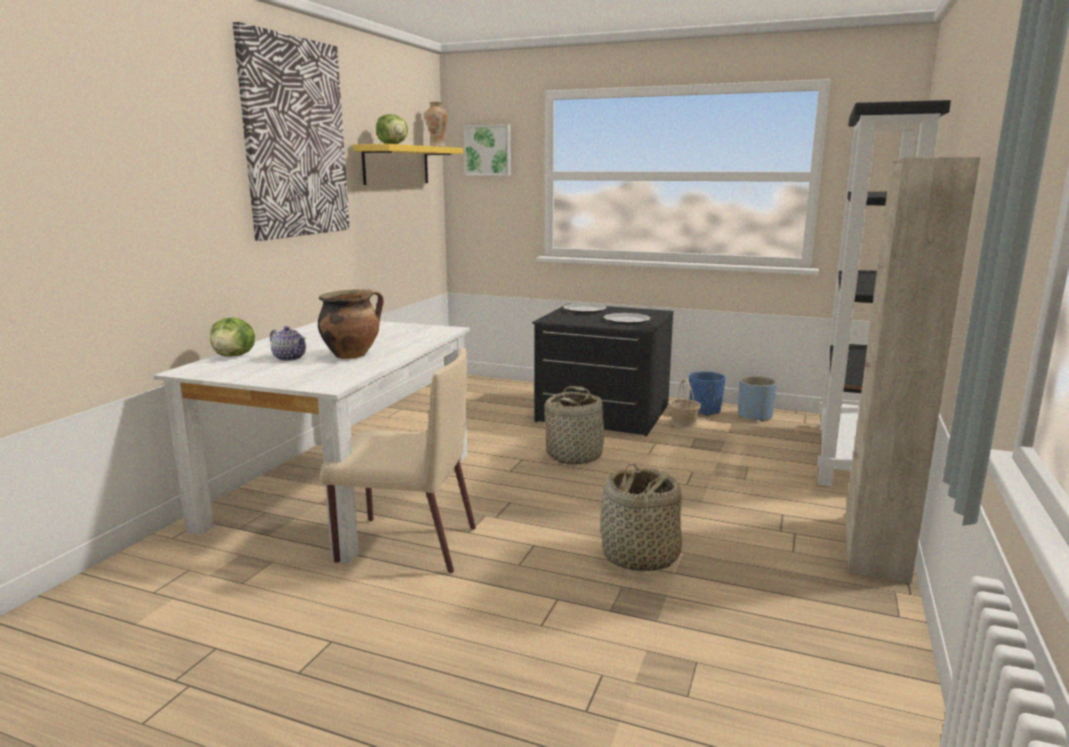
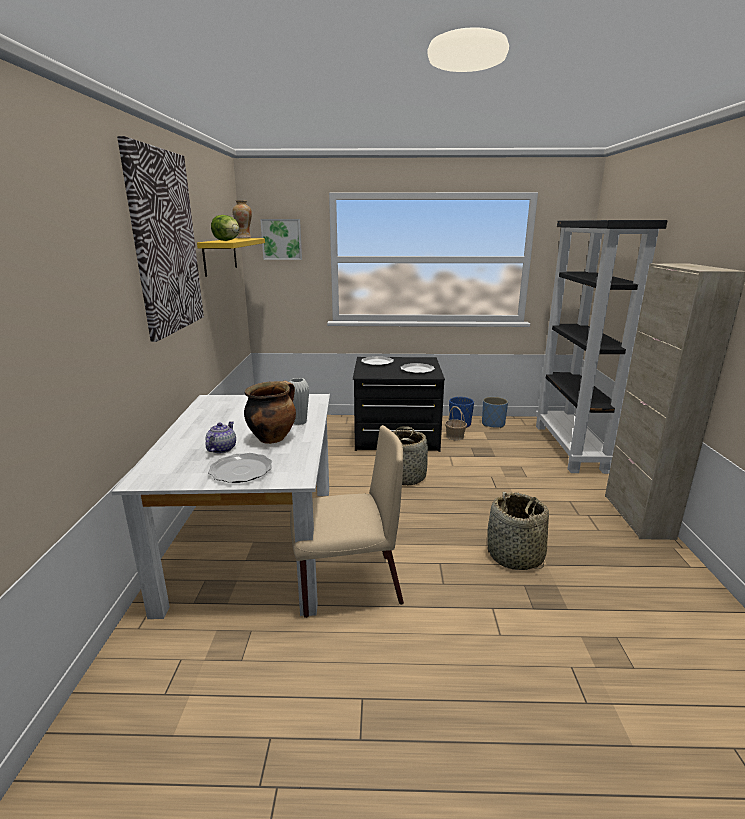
camera: 20 degrees left, 5 degrees up
(234, 356) = (167, 454): lettuce -> none
(285, 374) = (241, 470): none -> plate
(290, 358) = (221, 449): teapot -> teapot turned 90 degrees counterclockwise
(399, 346) = (299, 422): none -> white vase

